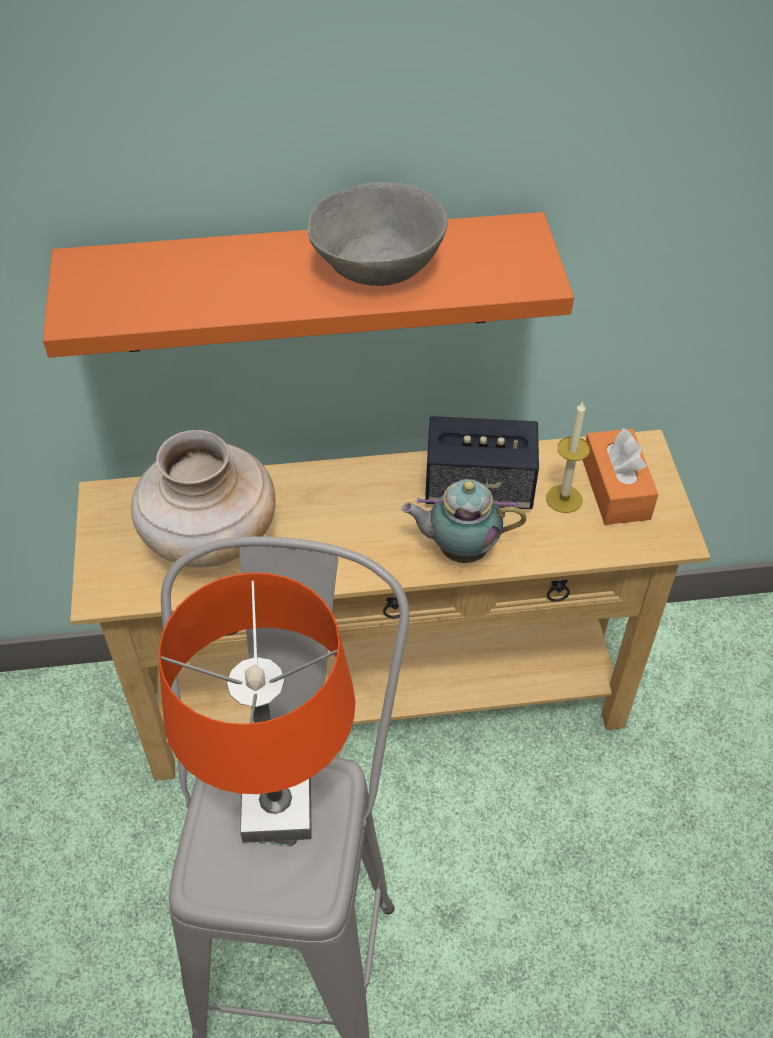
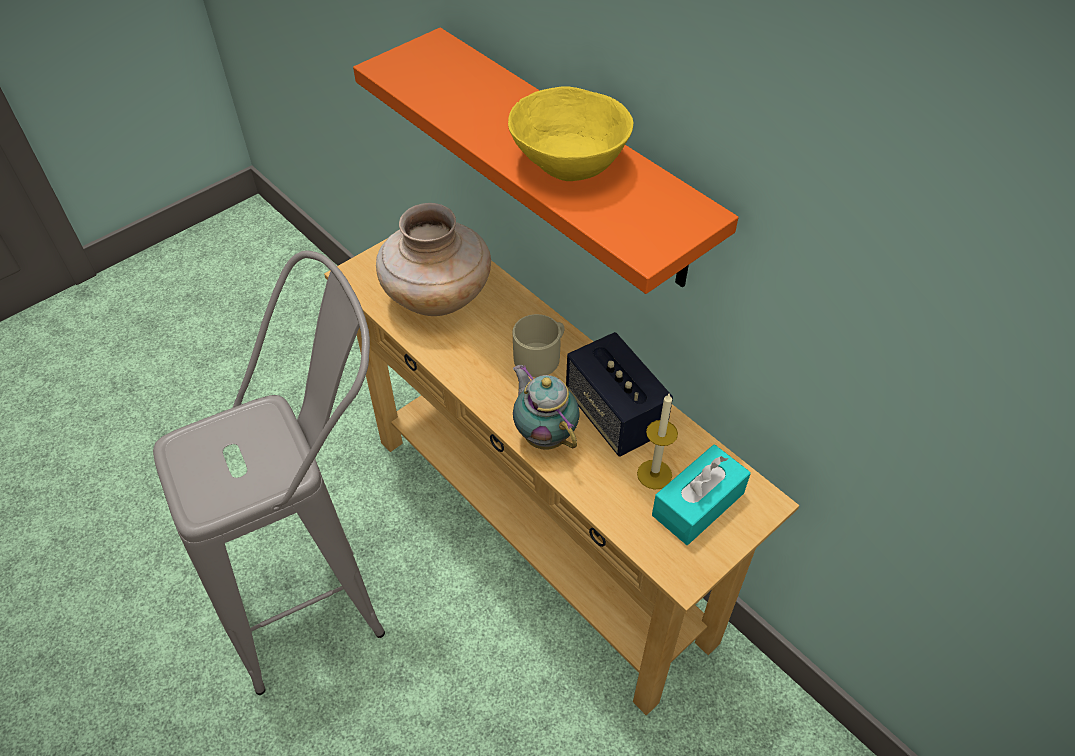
camera: 55 degrees right, 0 degrees up
(277, 808) = (254, 452): orange table lamp -> none
(364, 501) = (541, 356): none -> beige mug
(379, 266) = (570, 163): grey bowl -> yellow bowl
(615, 489) = (698, 504): orange tissue box -> turquoise tissue box

